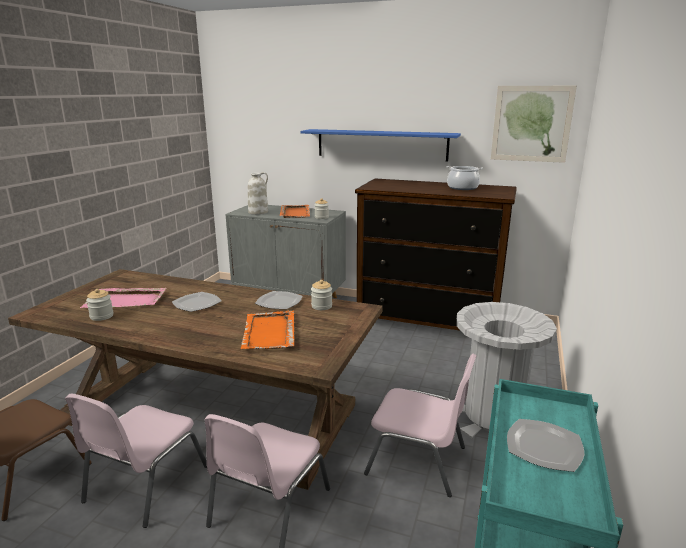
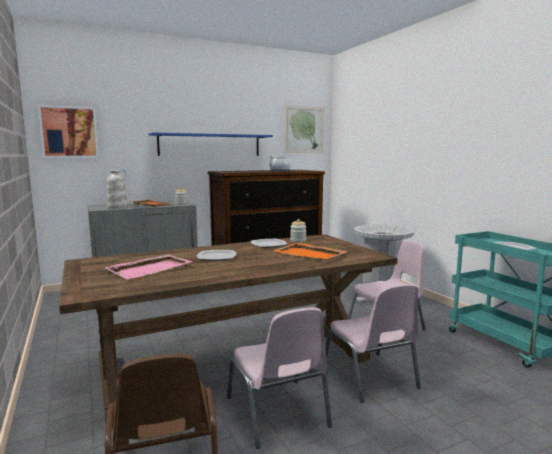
camera: 45 degrees left, 10 degrees down
(101, 316) = (163, 279): jar -> none
(238, 127) = (69, 132): none -> picture

